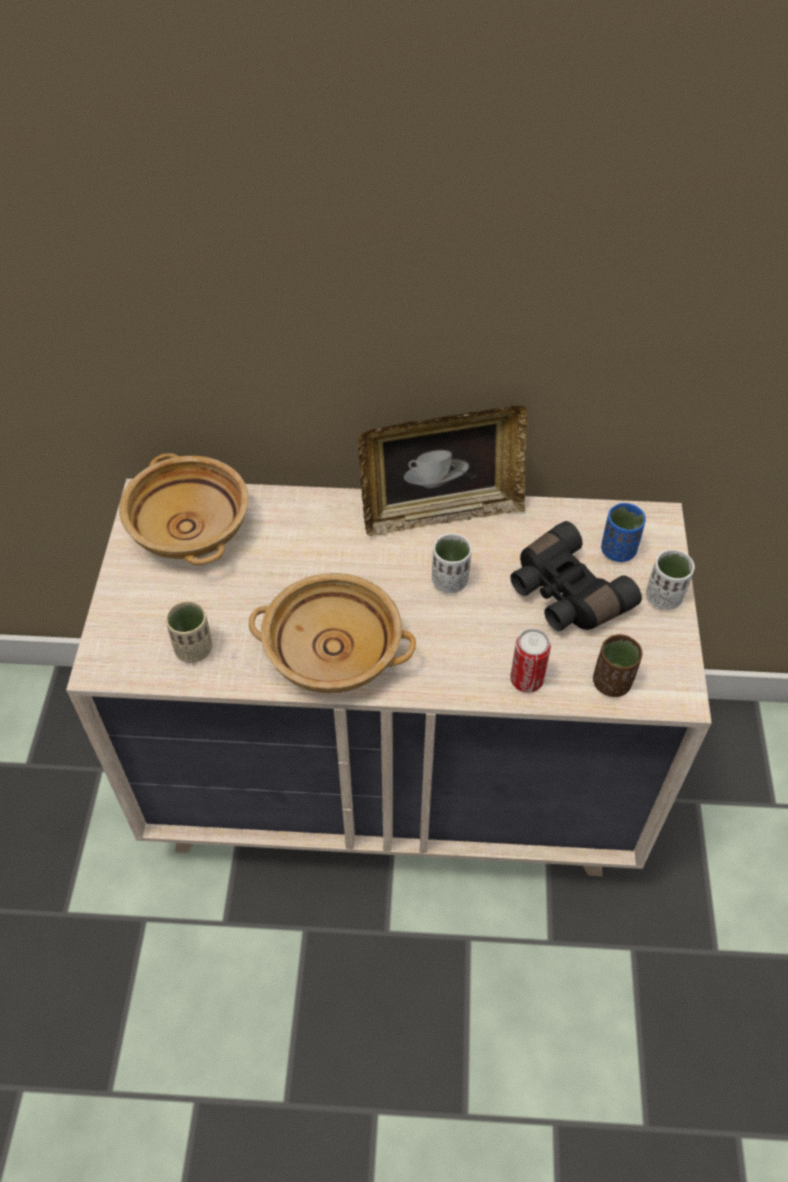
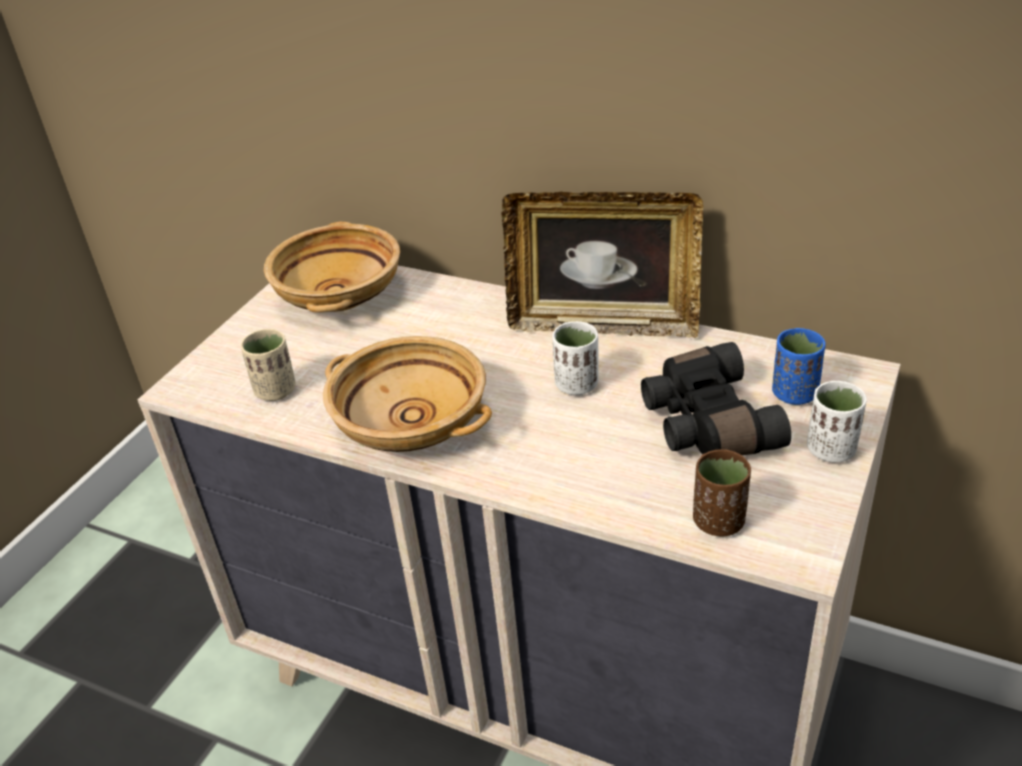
camera: 25 degrees right, 15 degrees down
(526, 680) = (613, 495): can -> none

